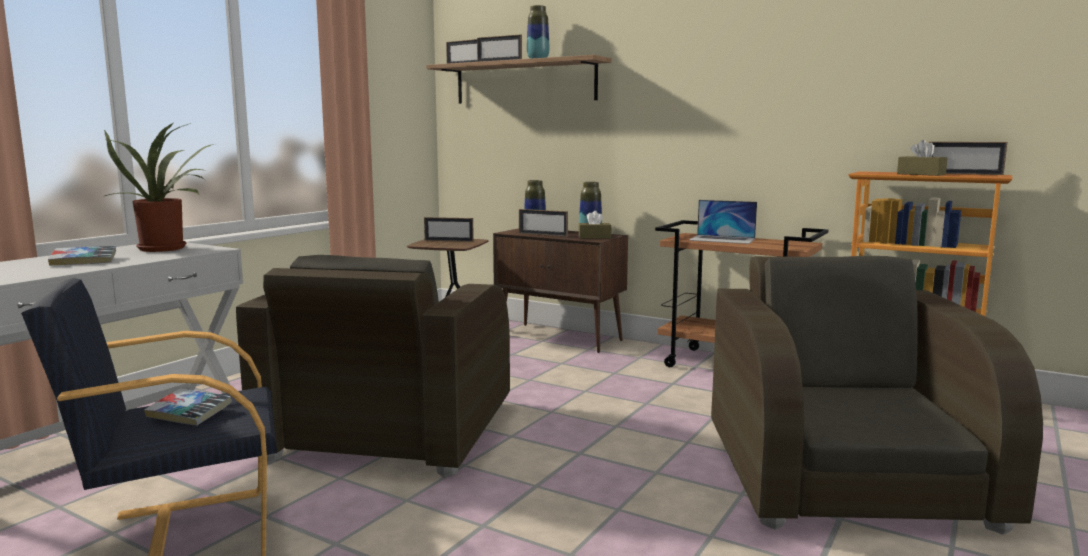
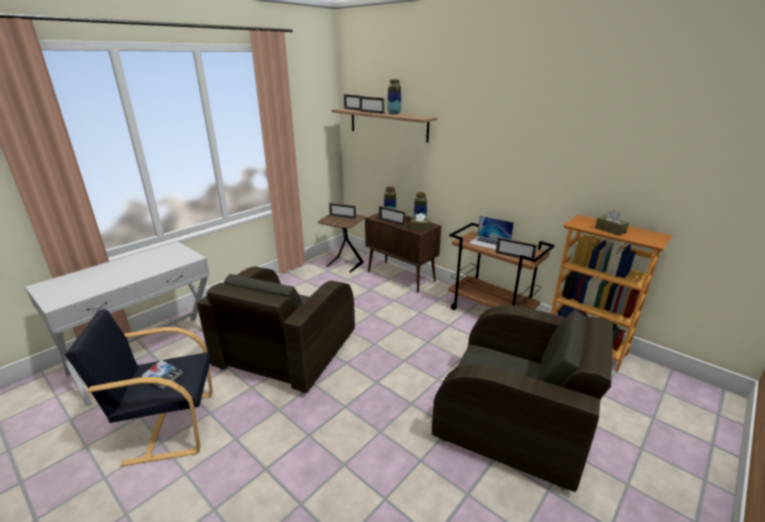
camera: 10 degrees right, 15 degrees up
(84, 261) = (125, 271): book -> none
(166, 248) = (170, 254): potted plant -> none
(844, 475) = (514, 420): brown armchair -> brown armchair turned 105 degrees clockwise
(963, 174) = (640, 231): picture frame -> picture frame (514, 257)

